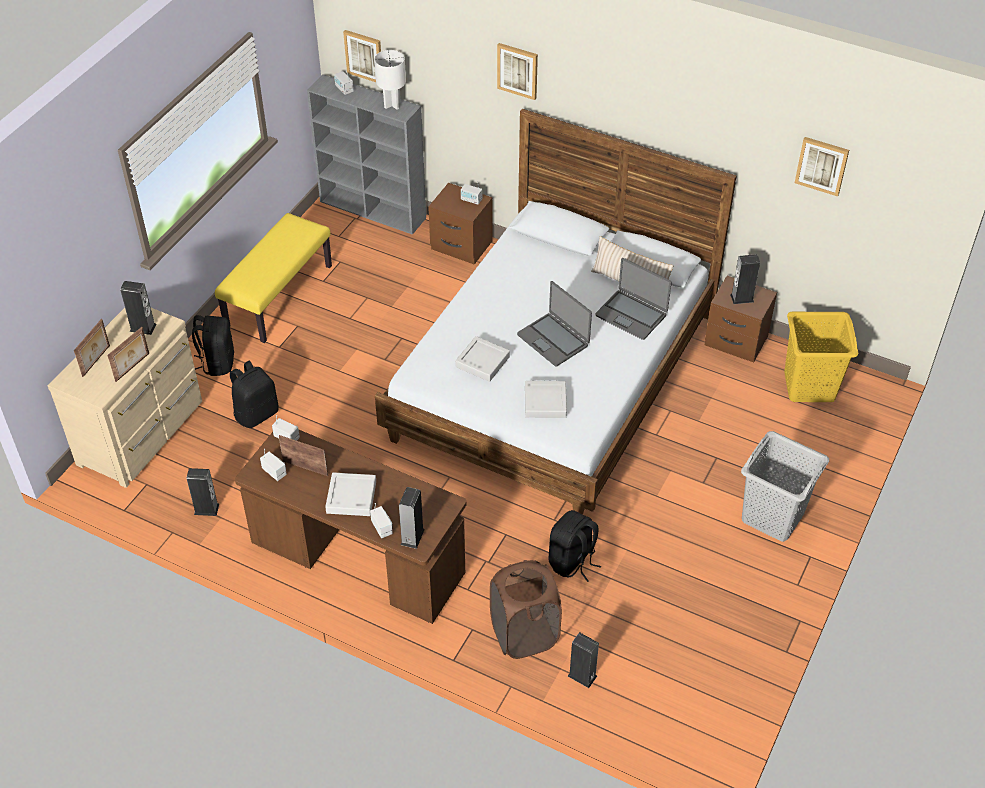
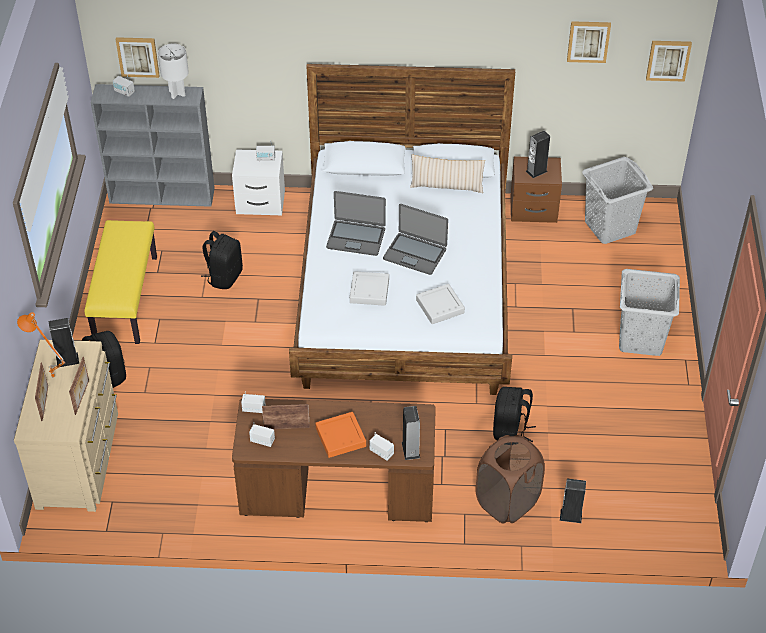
camera: 25 degrees left, 0 degrees up
(117, 340) = (51, 378): none -> orange table lamp
(206, 509) = (180, 502): speaker -> none
(256, 414) = (172, 406): black backpack -> black backpack (224, 277)
(351, 497) = (340, 437): grey tray -> orange tray
(461, 246) = (260, 203): brown nightstand -> white nightstand
(517, 70) = (298, 31): picture -> picture (668, 60)
(631, 315) = (464, 212): laptop -> laptop (356, 238)
(809, 386) = (610, 227): yellow laundry basket -> grey laundry basket

